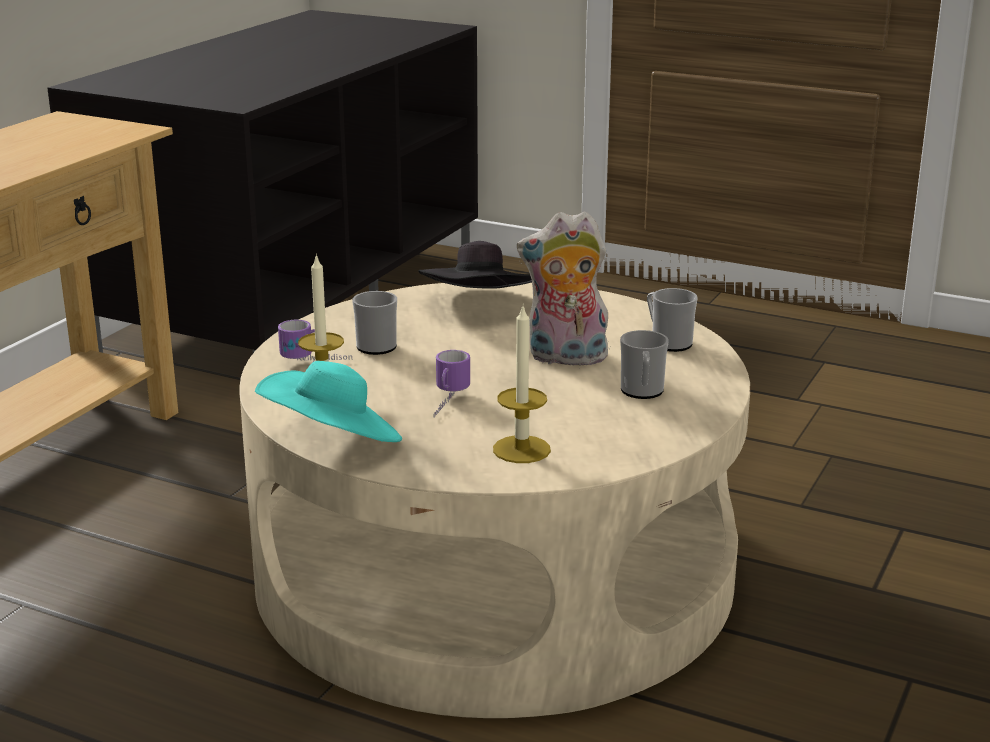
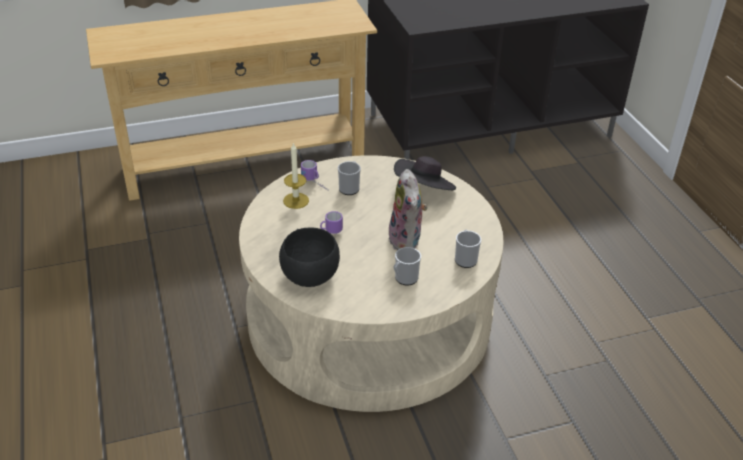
camera: 45 degrees right, 15 degrees up
(333, 442) = (258, 229): turquoise hat -> none
(521, 449) = (310, 277): candle -> black bowl
(565, 358) = (407, 240): plush toy -> plush toy turned 150 degrees counterclockwise

